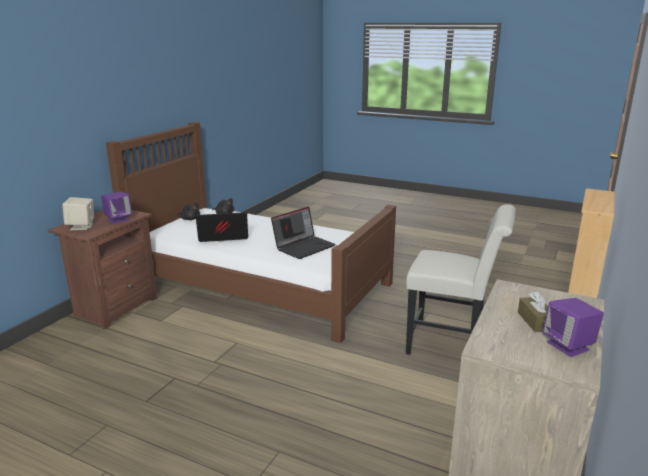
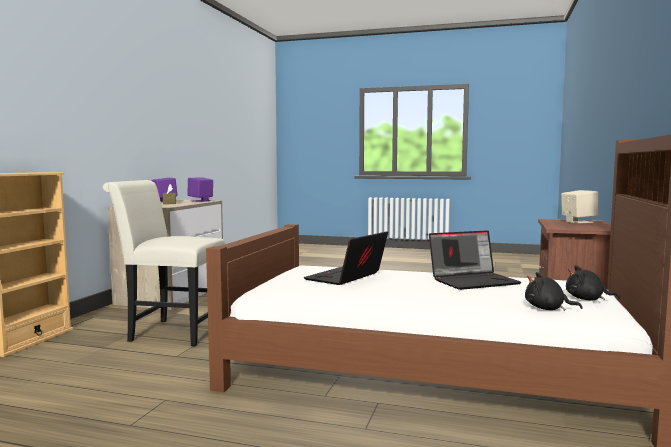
camera: 170 degrees right, 15 degrees down
(118, 219) = (562, 225): purple speaker -> purple speaker (200, 201)

